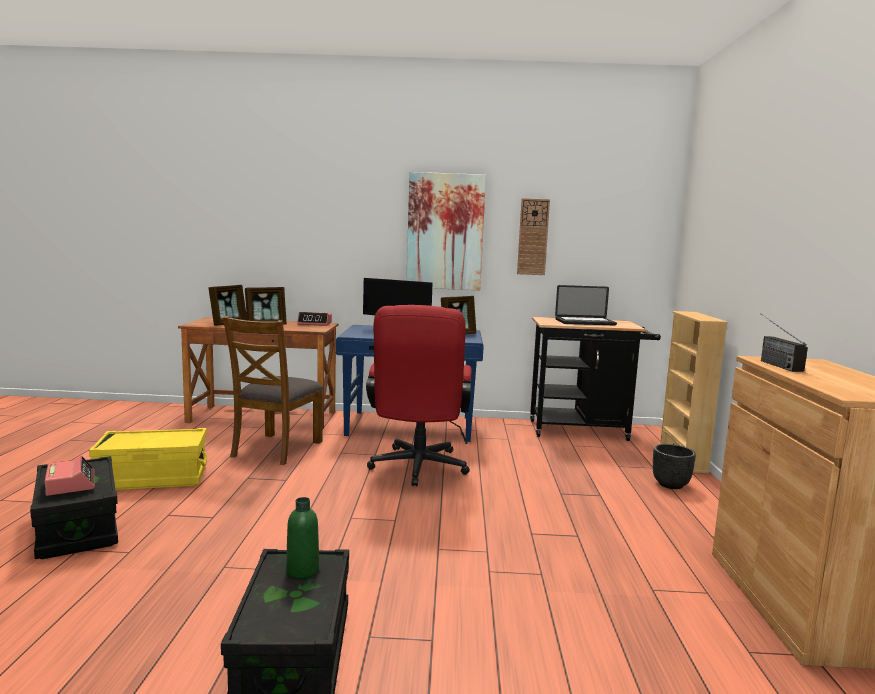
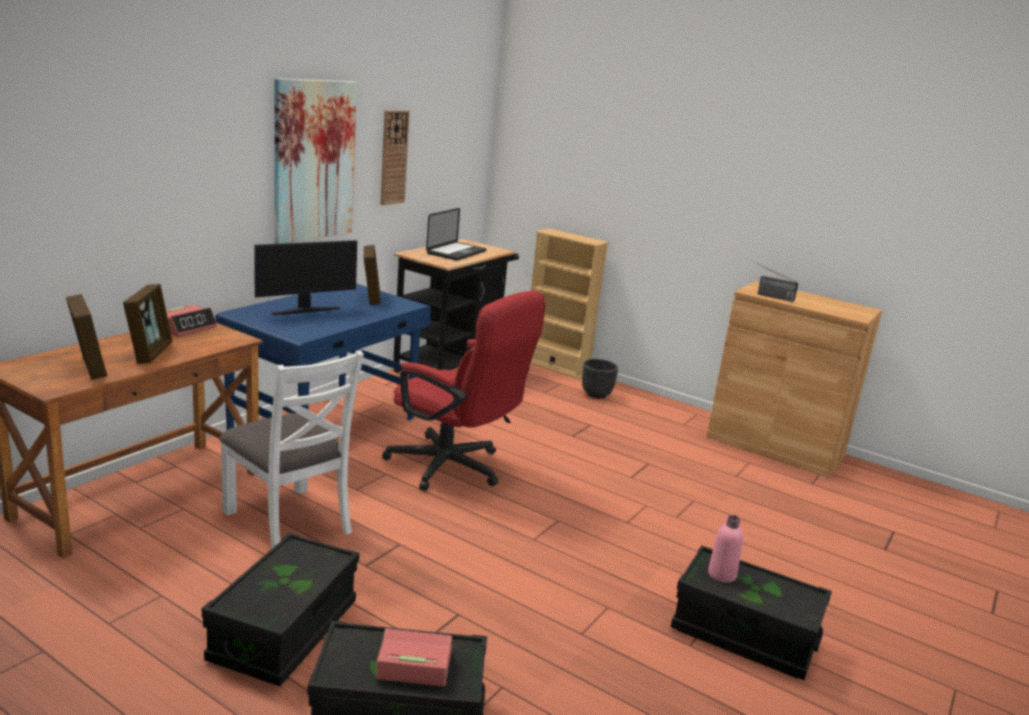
camera: 60 degrees left, 10 degrees up
(153, 478) = (284, 631): yellow storage box -> black storage box
(276, 449) = (289, 521): brown chair -> white chair
(302, 570) = (721, 574): green bottle -> pink bottle

